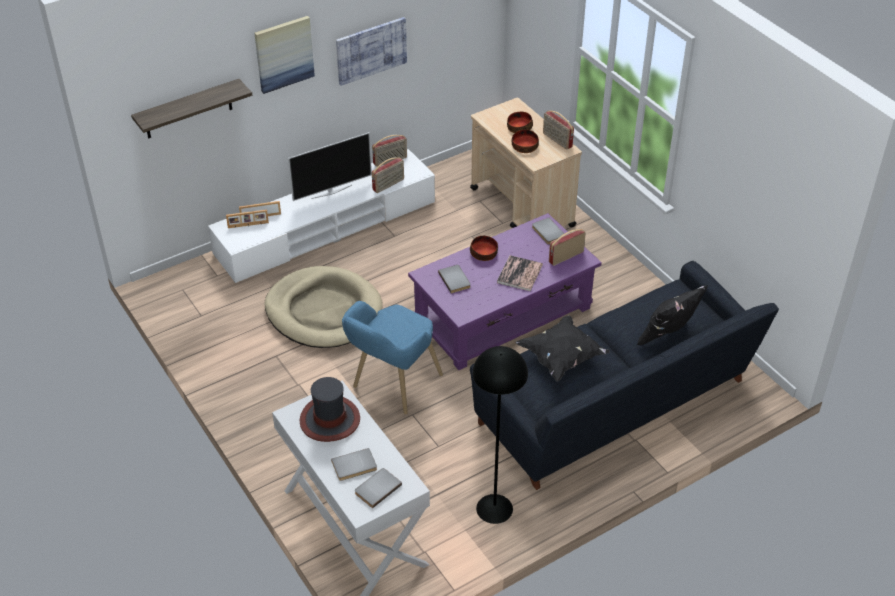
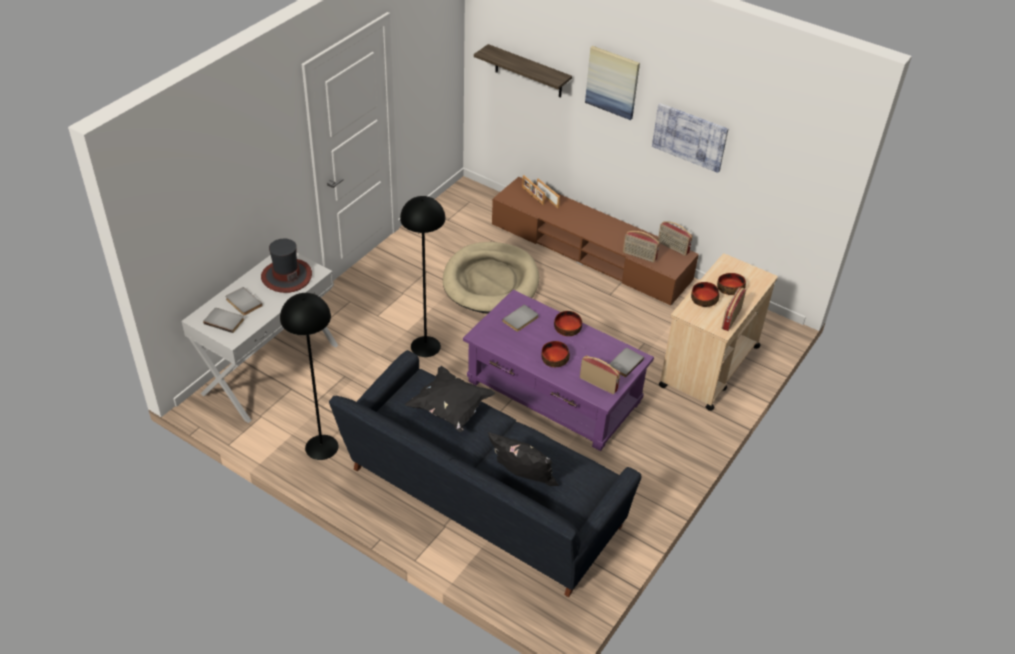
camera: 65 degrees right, 0 degrees up
(327, 228) = (590, 253): white tv stand -> brown tv stand
(331, 191) = (606, 226): television -> none
(391, 388) = (425, 346): blue armchair -> black floor lamp
(520, 274) = (554, 358): book -> bowl

